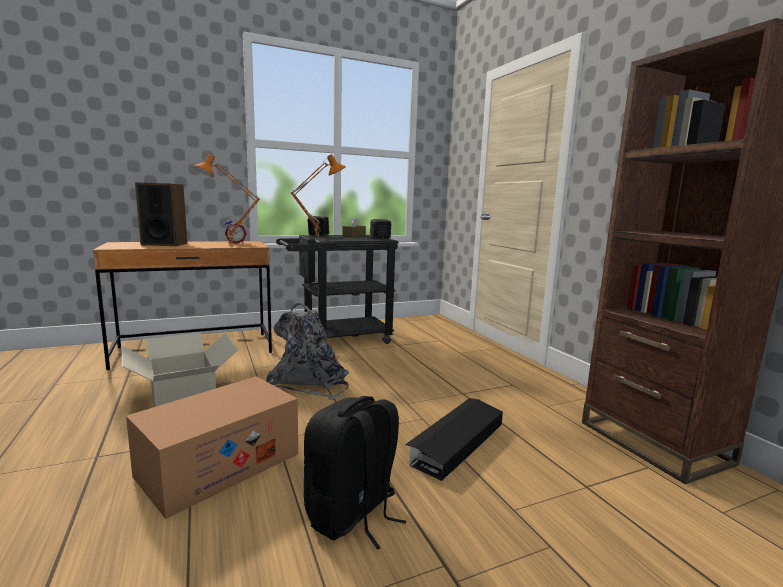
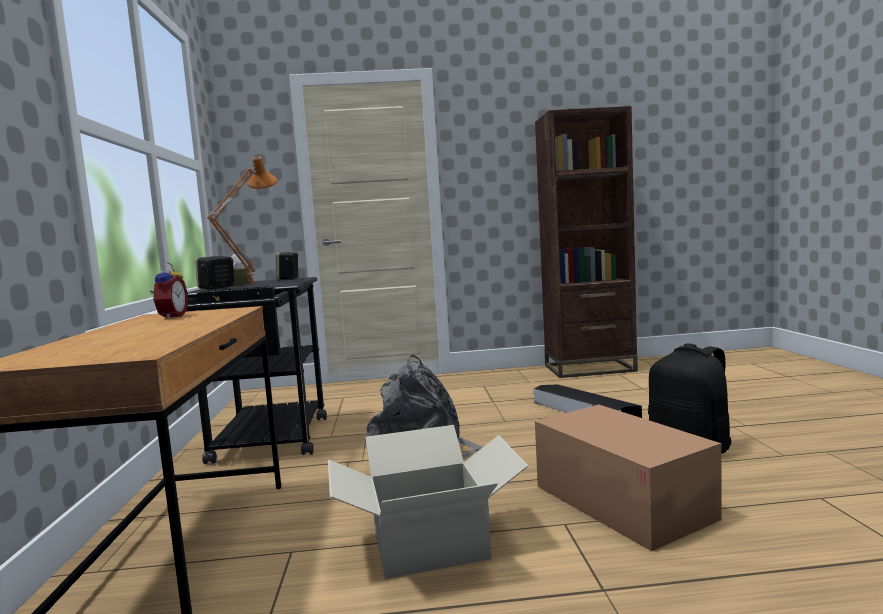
camera: 70 degrees left, 5 degrees down
(164, 244) = (118, 338): speaker -> none
(230, 246) = (216, 315): orange table lamp -> none

